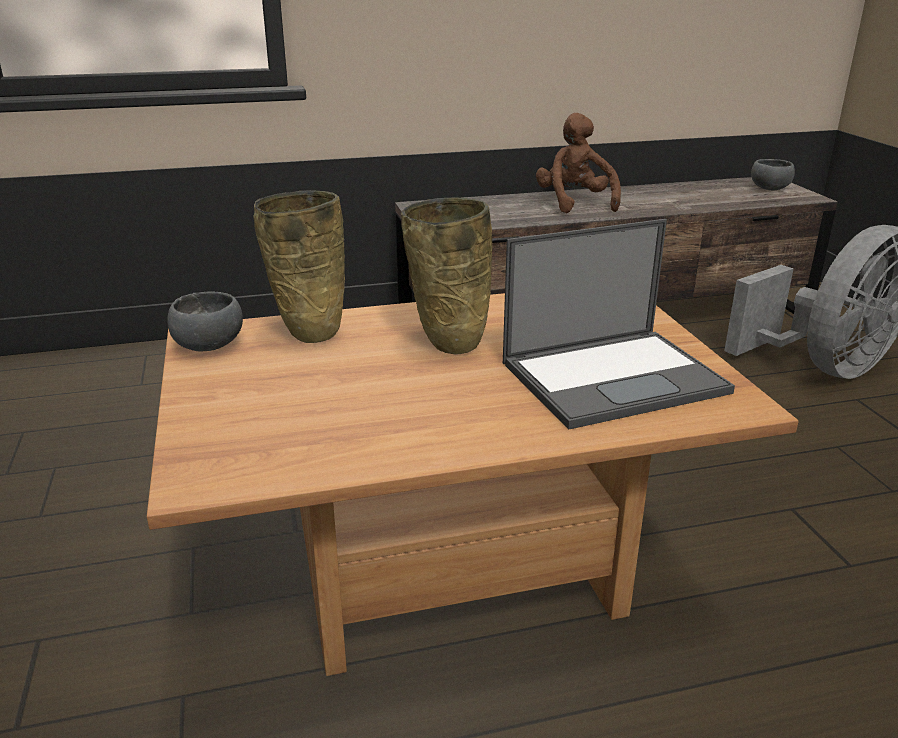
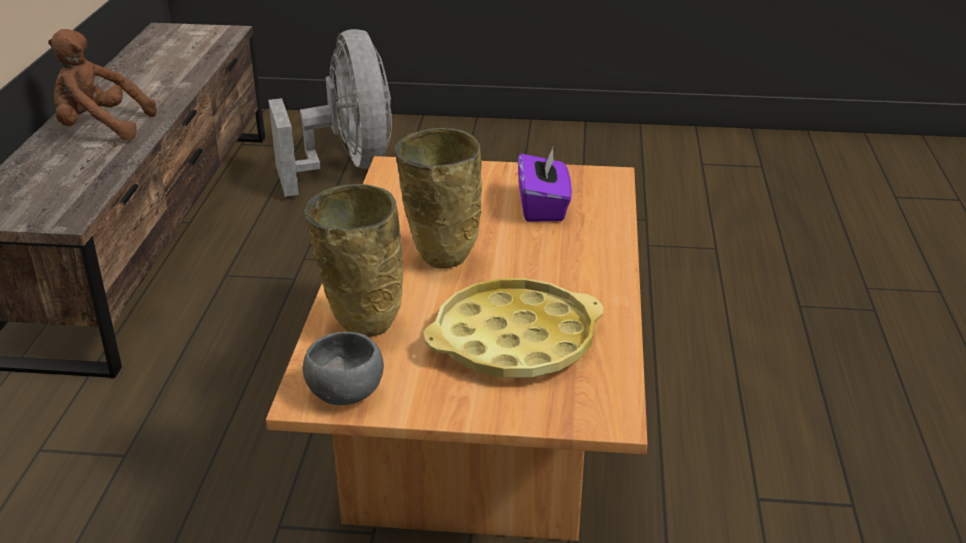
camera: 70 degrees left, 5 degrees up
(321, 405) = (514, 340): none -> yellow tray
(615, 377) = (543, 207): laptop -> purple tissue box
(769, 189) = (187, 37): grey bowl -> none

